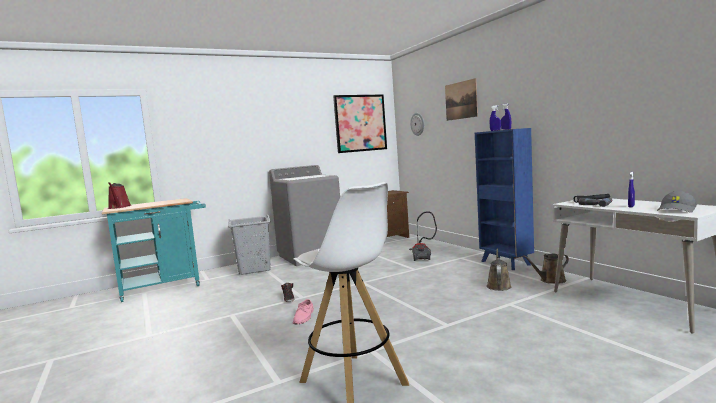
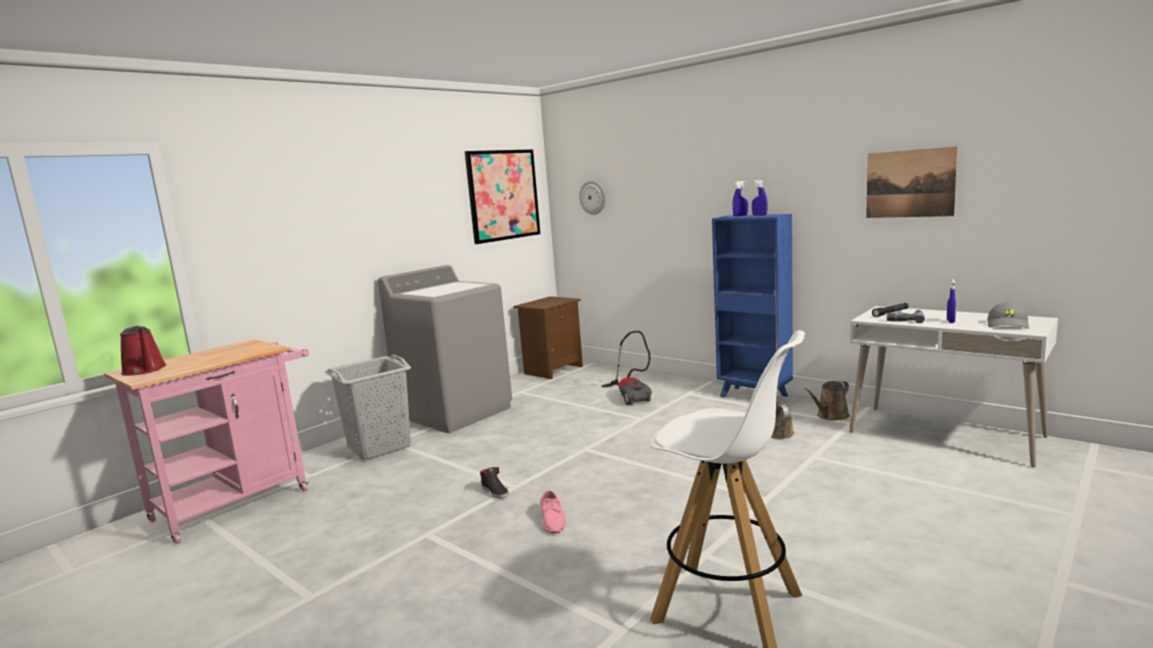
camera: 20 degrees left, 5 degrees up
(166, 287) = (240, 501): turquoise cart -> pink cart
(461, 100) = (673, 167): picture -> picture (909, 183)

